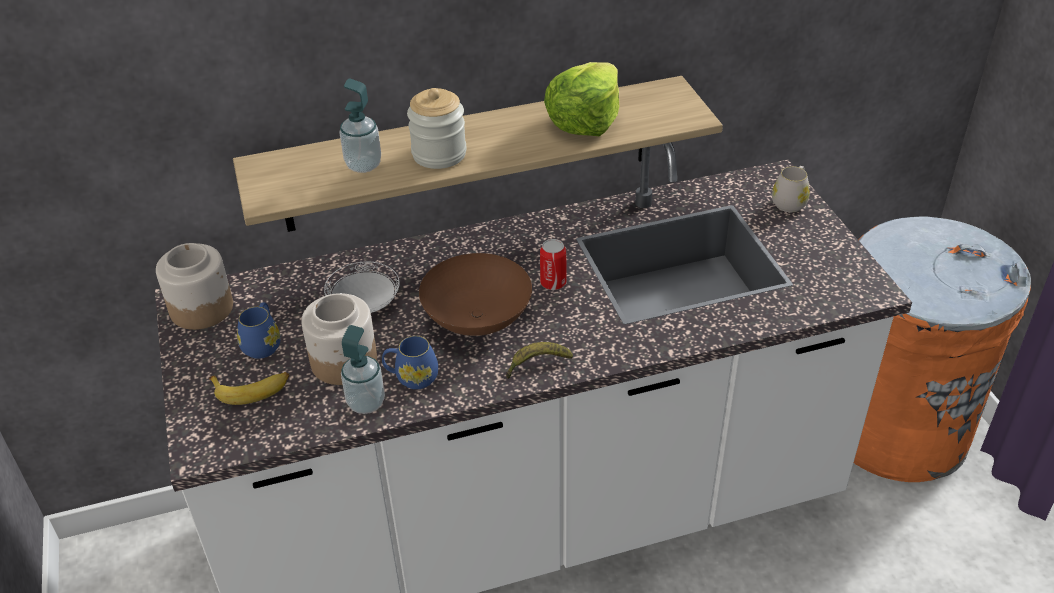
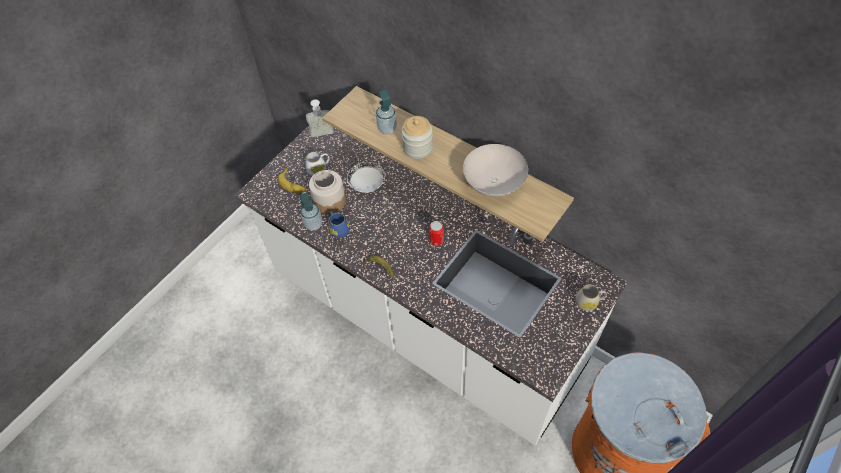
camera: 55 degrees right, 15 degrees up
(201, 308) = (322, 136): jar -> soap dispenser
(263, 343) = (319, 169): blue mug -> white mug
(478, 321) = (389, 229): brown bowl -> none
(584, 120) = (493, 183): lettuce -> white bowl

